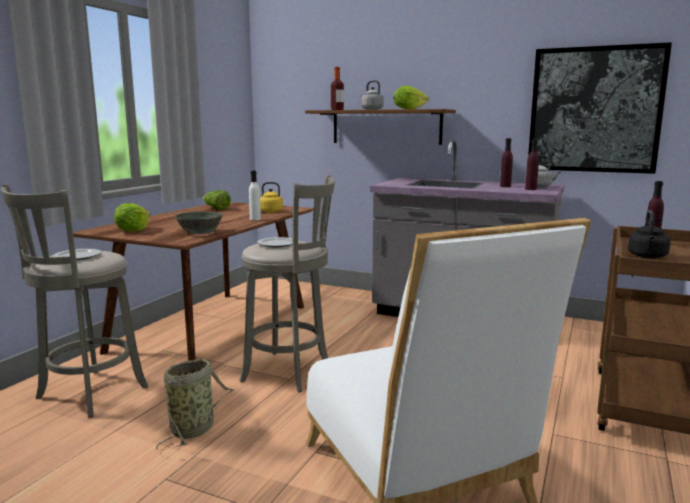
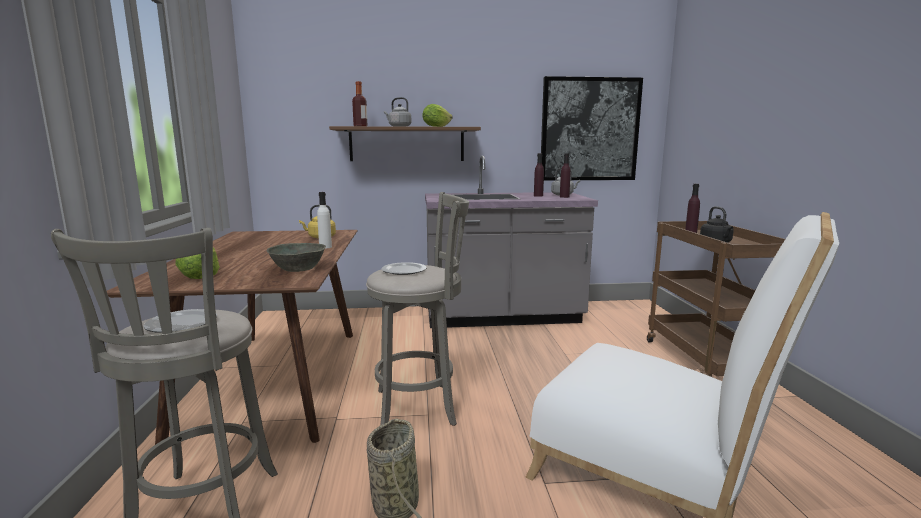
camera: 30 degrees left, 0 degrees up
(216, 208) = (248, 240): lettuce -> none

